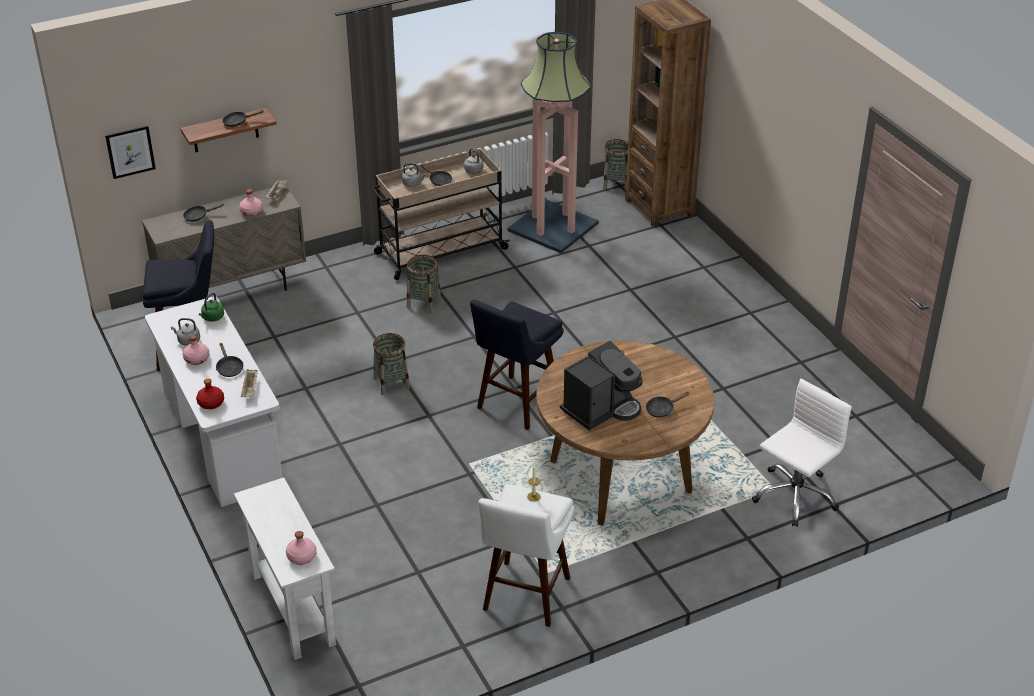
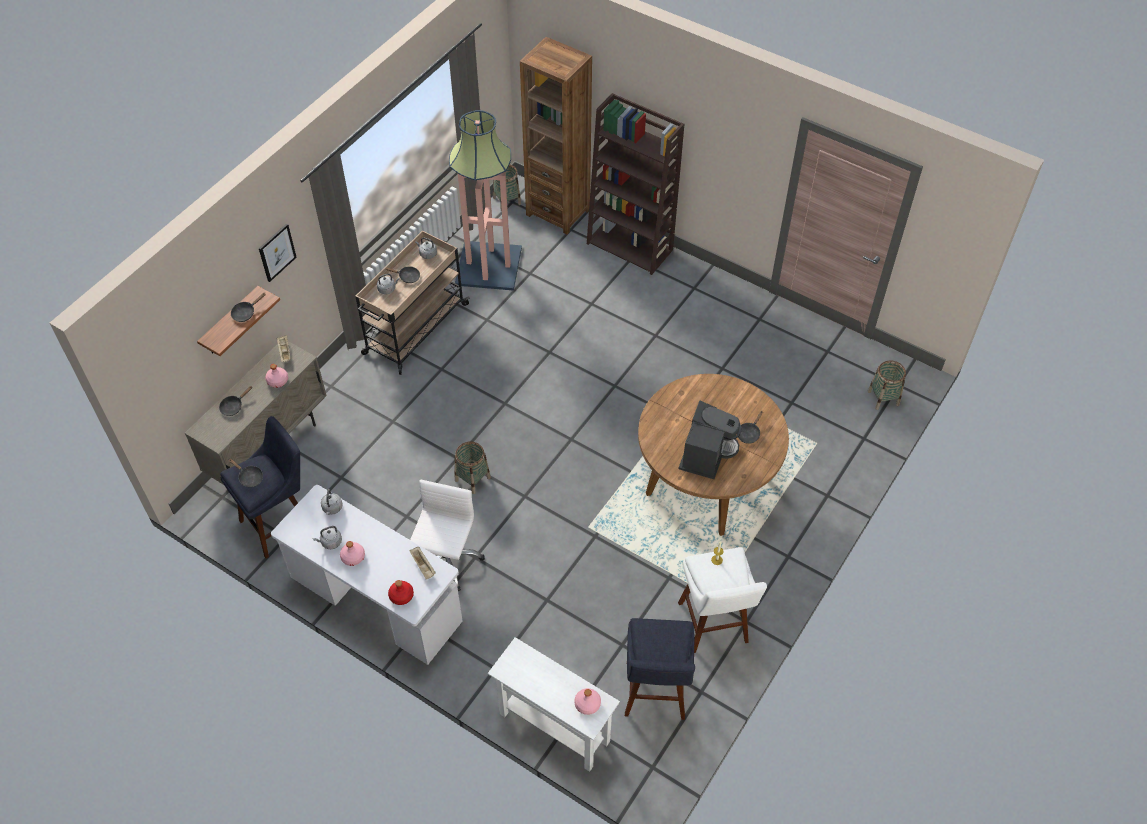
camera: 30 degrees left, 15 degrees up
(130, 151) = (162, 383): picture -> picture (277, 252)
(212, 318) = (332, 508): green kettle -> grey kettle
(229, 368) = (388, 553): black frying pan -> black frying pan (249, 477)
(423, 302) = (439, 387): basket -> basket (883, 398)
(515, 405) = (584, 455): blue stool -> blue stool (655, 695)
(711, 258) = (630, 246): none -> brown bookcase
(794, 496) = (833, 442): white office chair -> white office chair (446, 560)

